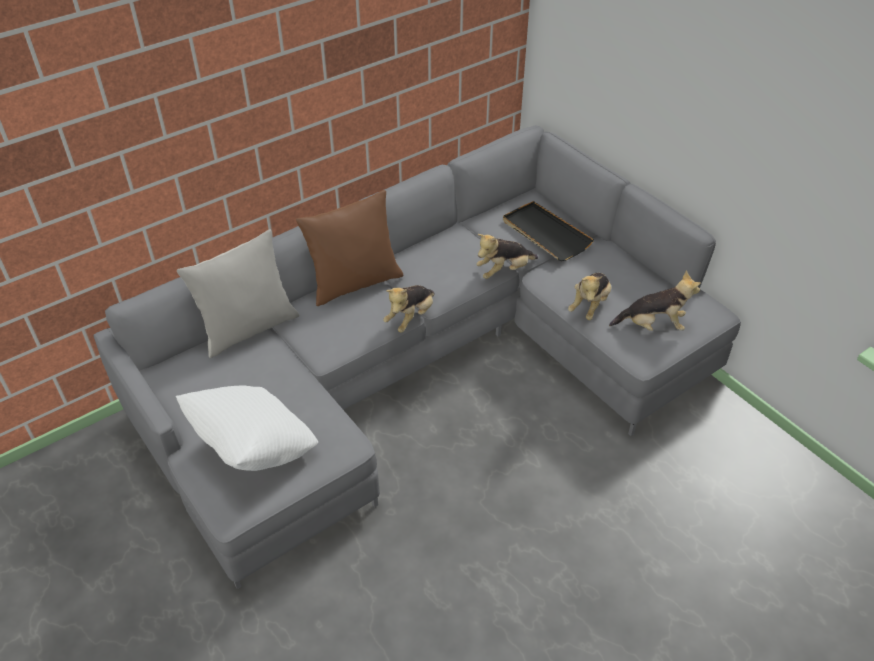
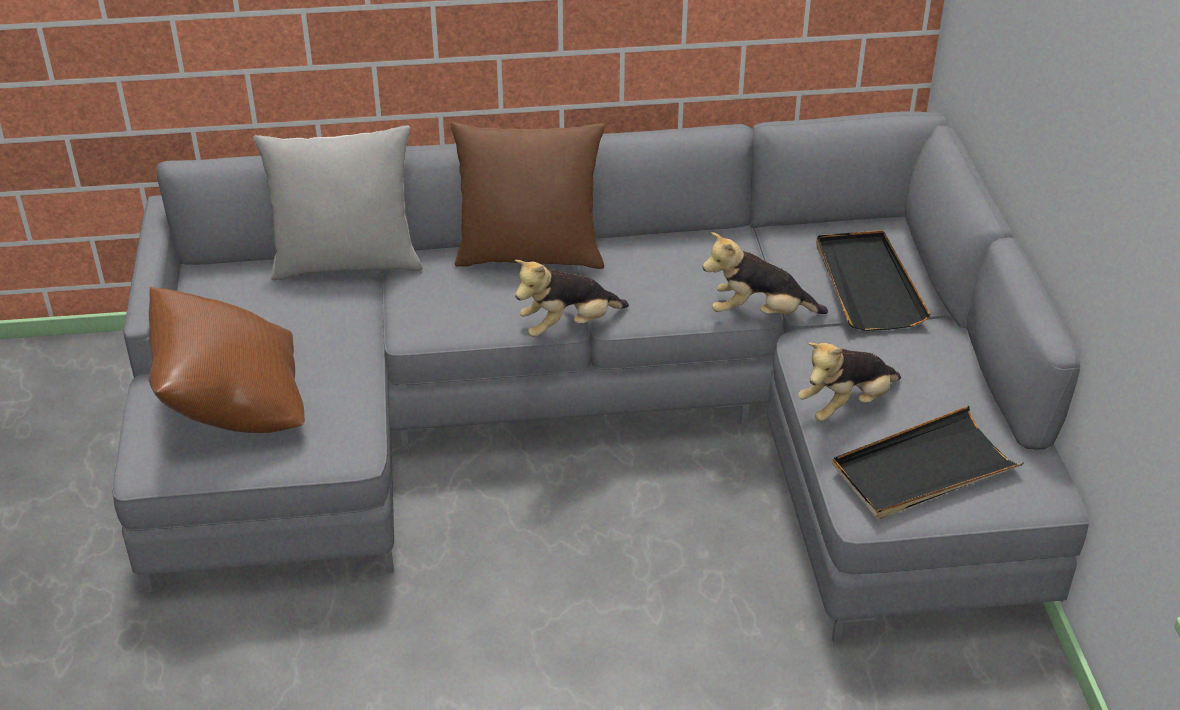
camera: 30 degrees right, 5 degrees down
(254, 449) = (232, 405): white pillow -> brown pillow
(653, 325) = (923, 469): plush toy -> black tray

